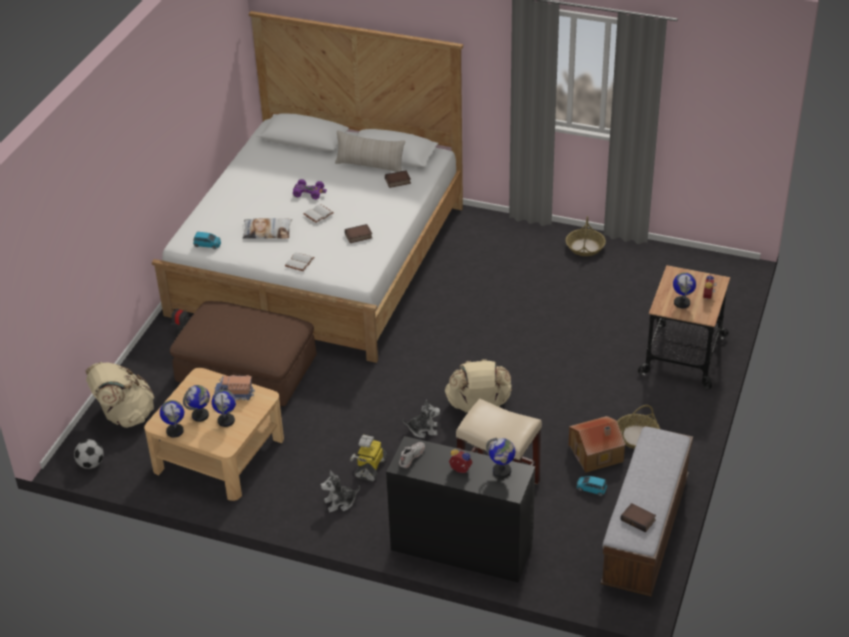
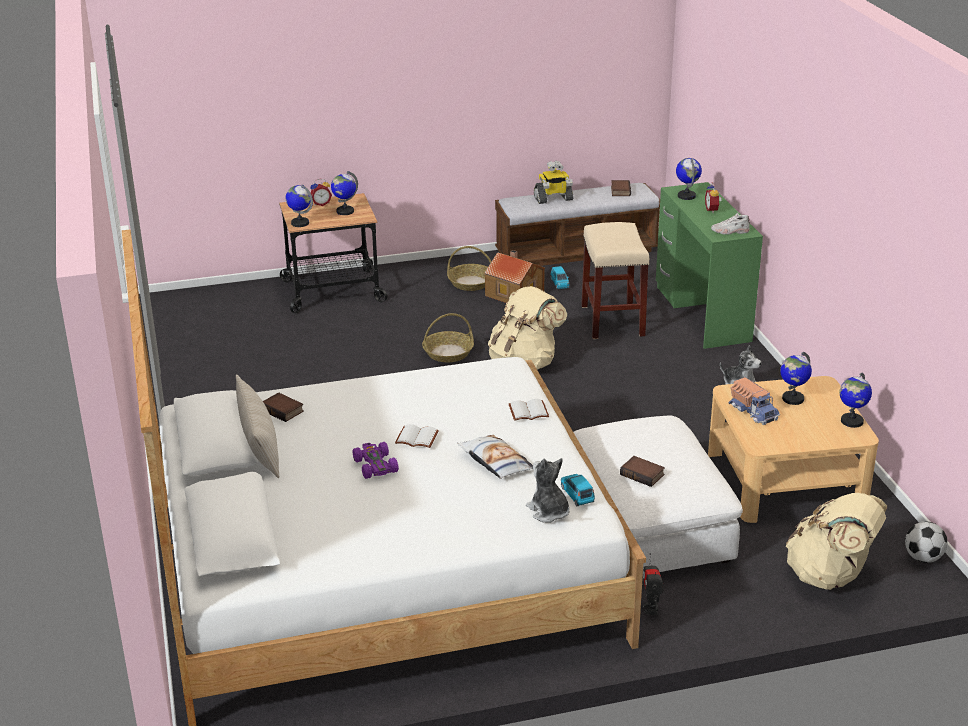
camera: 125 degrees left, 10 degrees down
(200, 415) = (810, 417): globe -> globe (300, 223)
(247, 371) = (649, 523): brown ottoman -> white ottoman
(358, 236) = (432, 393): book -> book (643, 474)
(370, 467) = (678, 387): toy robot -> toy robot (553, 199)
(423, 429) = (592, 379): plush toy -> plush toy (549, 512)
(461, 548) = (702, 314): black desk -> green desk
(585, 247) = (186, 389): basket -> basket (448, 353)

